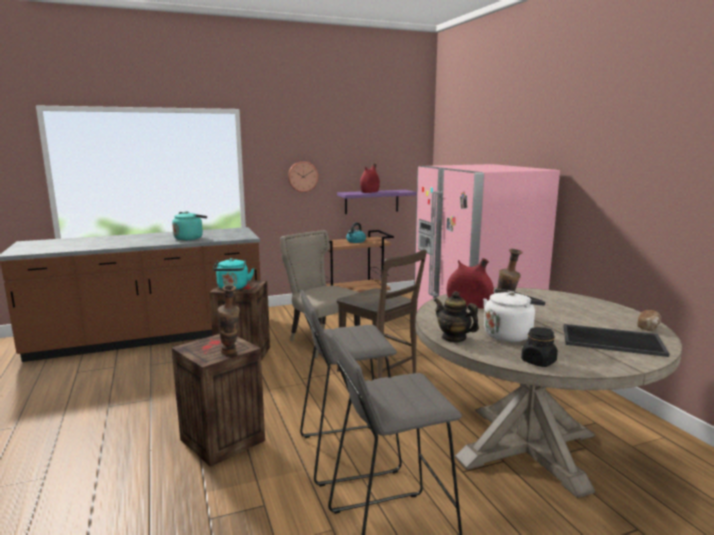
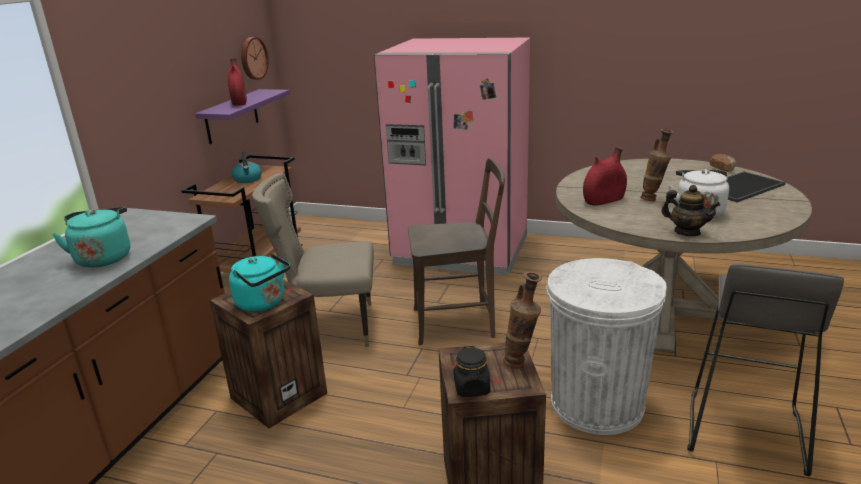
camera: 50 degrees left, 10 degrees up
(302, 176) = (151, 99): wall clock -> wall clock (253, 58)
(347, 453) = (596, 404): grey stool -> white trash can
(454, 338) = (687, 232): teapot -> teapot turned 135 degrees counterclockwise
(538, 362) = (766, 222): black jar -> black jar (472, 388)

